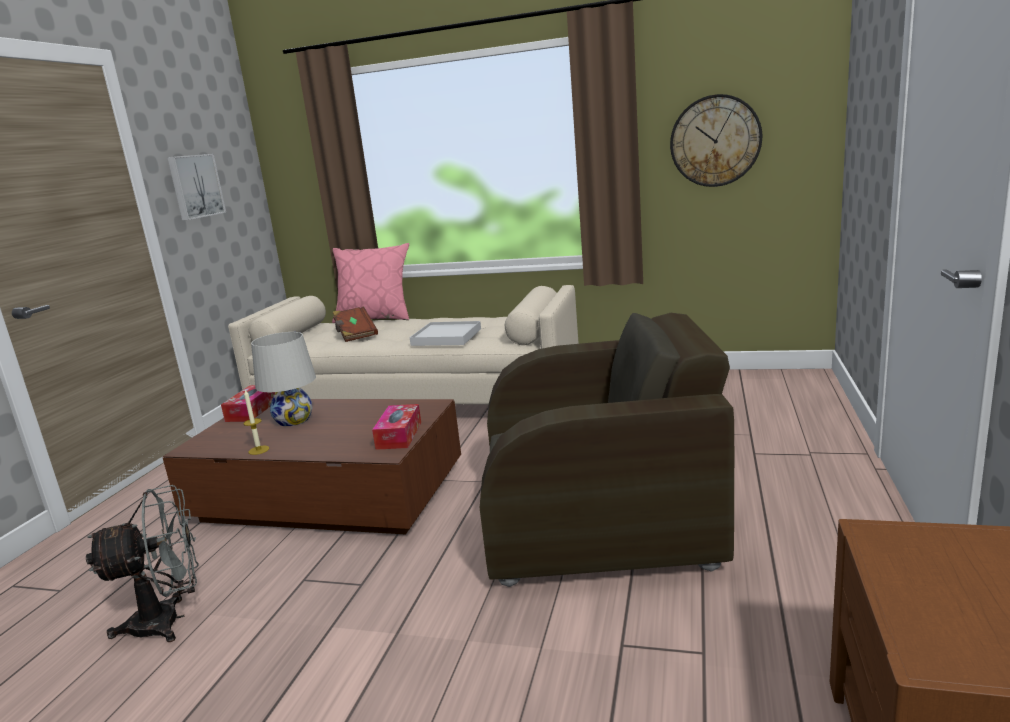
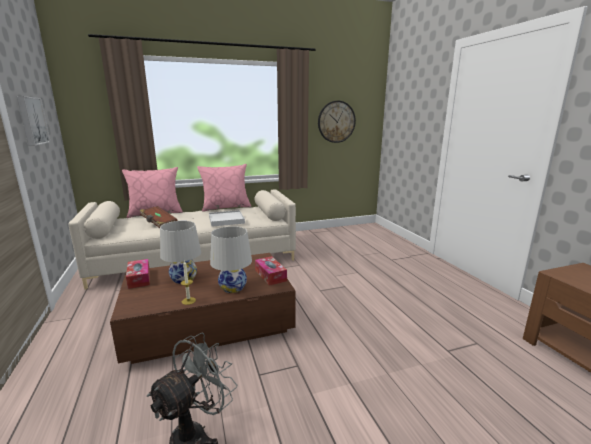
camera: 35 degrees left, 0 degrees up
(329, 443) = (233, 287): none -> white table lamp
(482, 315) = (226, 207): none -> pink pillow
(600, 521) = (370, 301): brown armchair -> none

